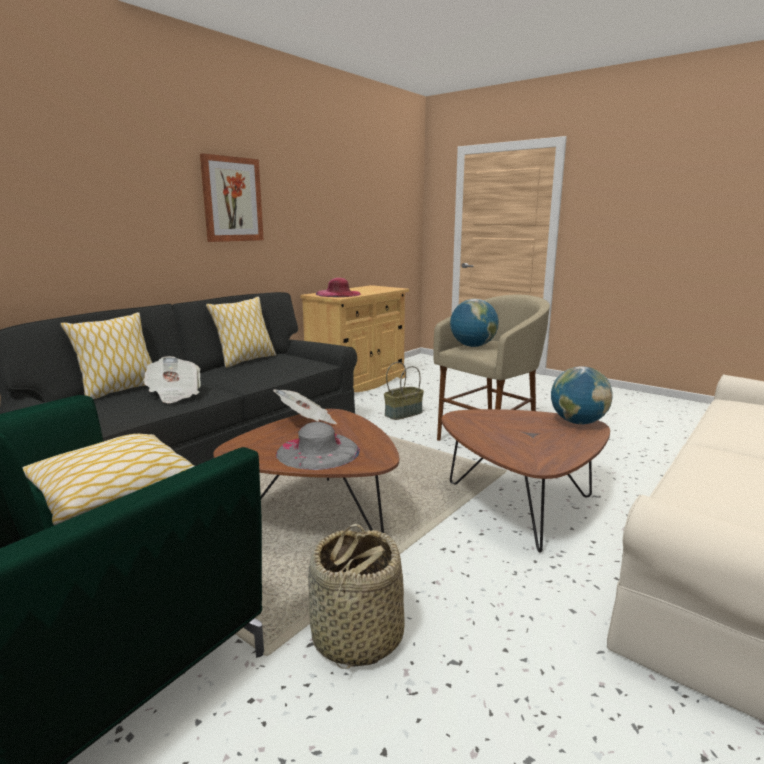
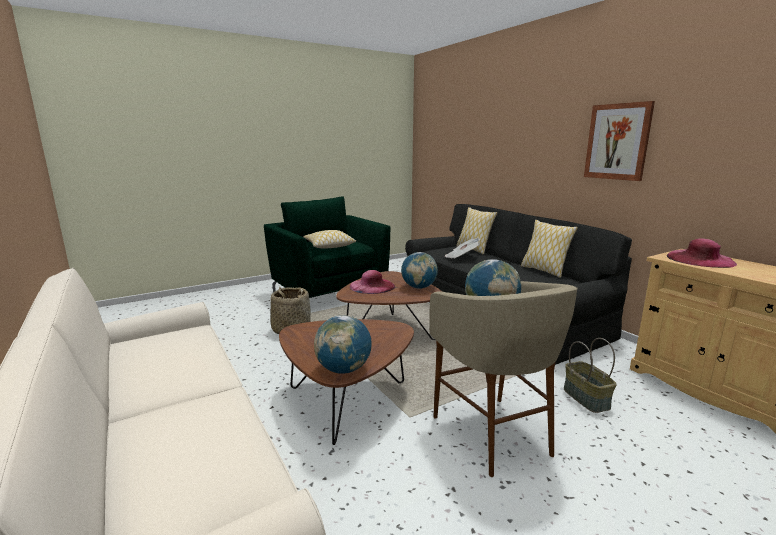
camera: 110 degrees right, 0 degrees up
(307, 422) = (419, 287): newspaper -> globe
(318, 451) = (372, 286): grey hat -> pink hat

